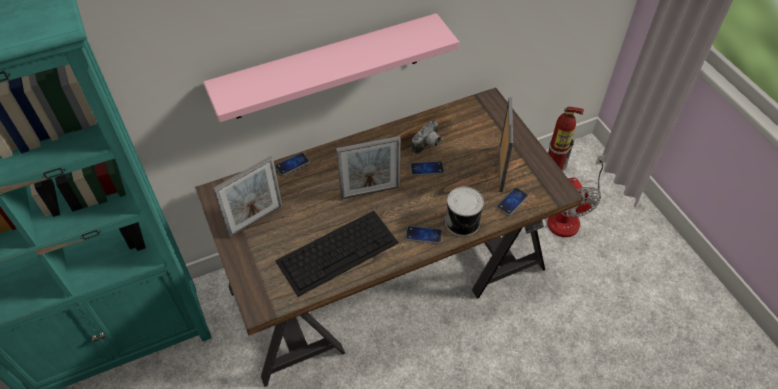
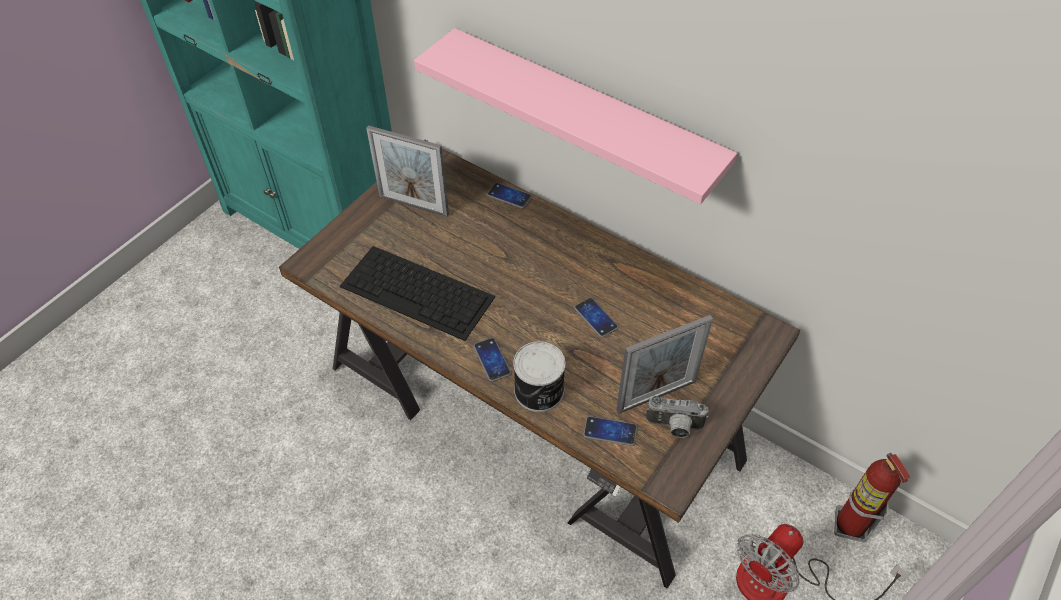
camera: 60 degrees right, 0 degrees up
(370, 192) = (520, 281): picture frame -> none
(428, 145) = (635, 302): camera -> camera (674, 427)

